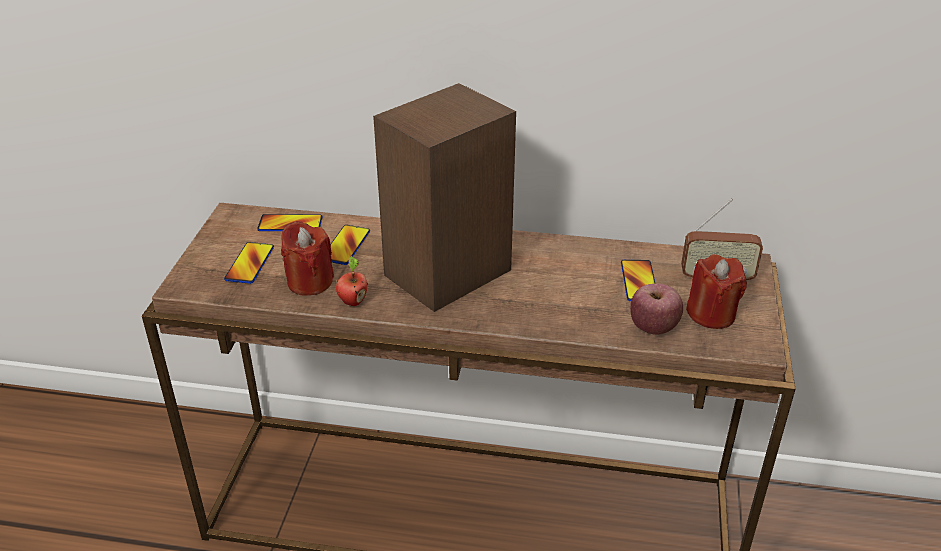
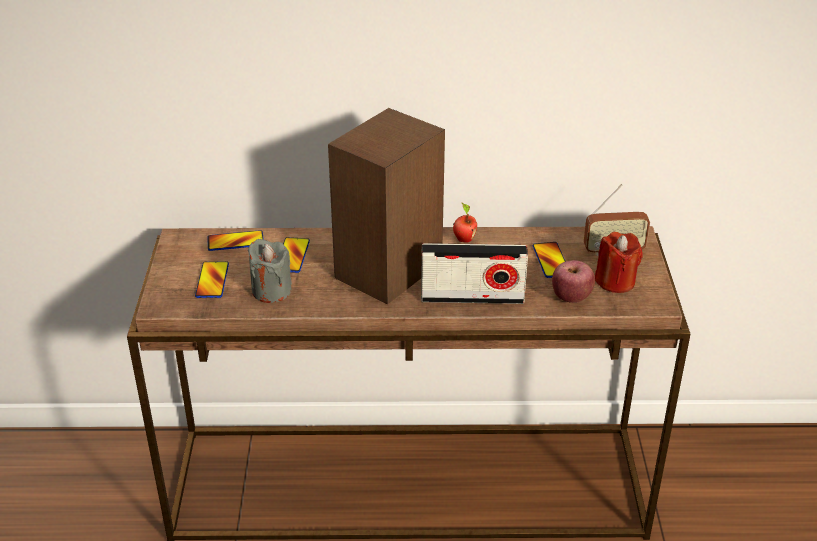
camera: 10 degrees left, 0 degrees up
(309, 282) = (271, 290): red candle -> grey candle
(352, 301) = (314, 303): apple -> apple (464, 239)
(535, 314) = (472, 297): none -> radio

